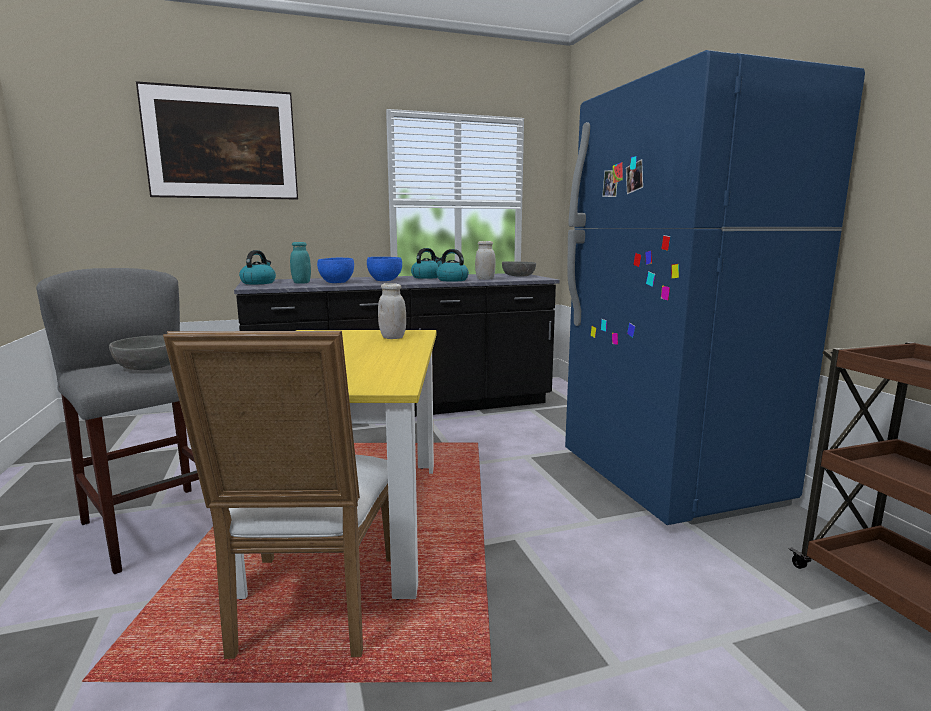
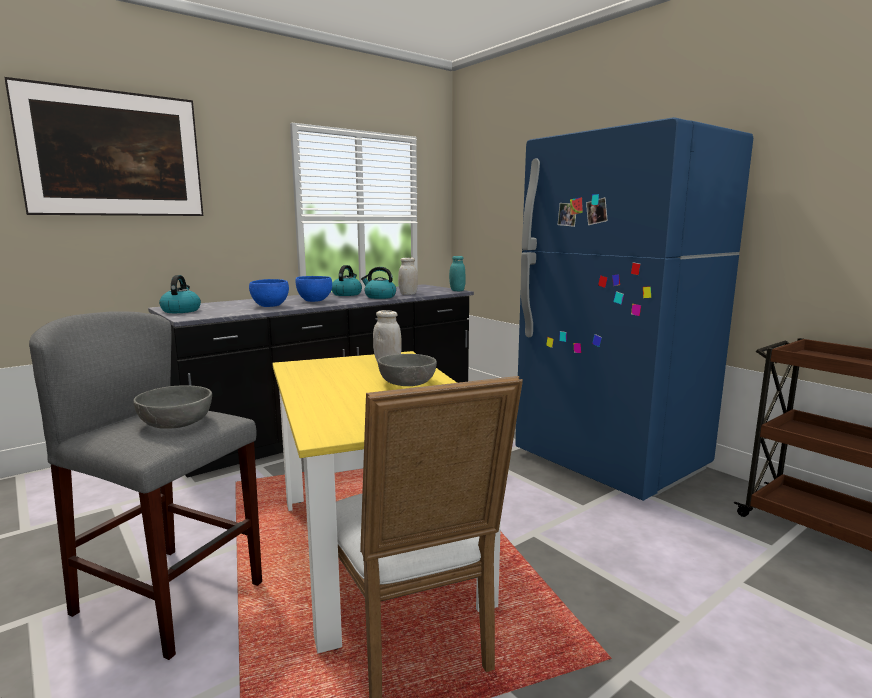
camera: 20 degrees left, 0 degrees up
(301, 283) = (231, 308): turquoise jar -> turquoise jar (457, 290)
(518, 276) = (429, 288): grey bowl -> grey bowl (407, 382)

